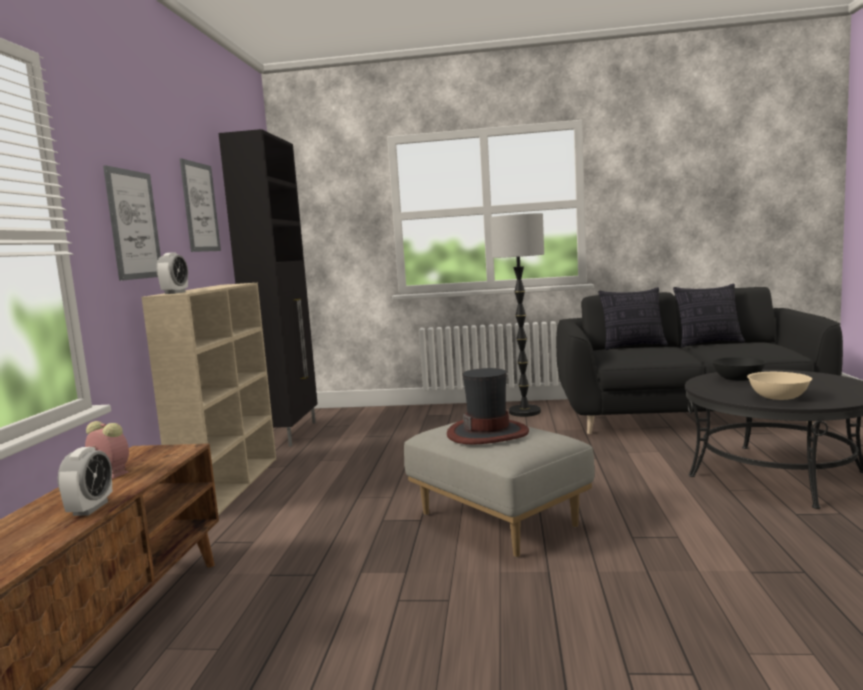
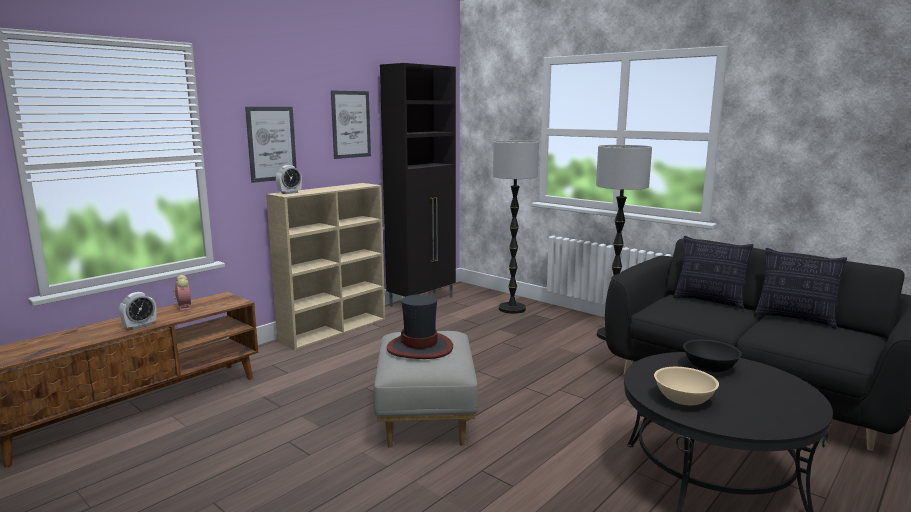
camera: 35 degrees right, 5 degrees up
(398, 416) = (512, 309): none -> floor lamp

